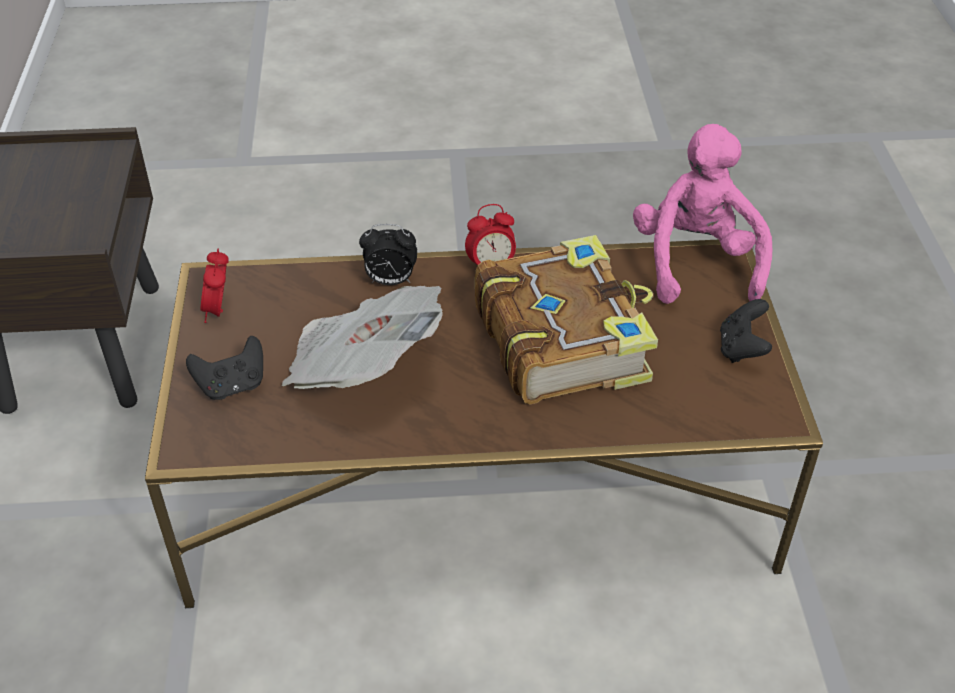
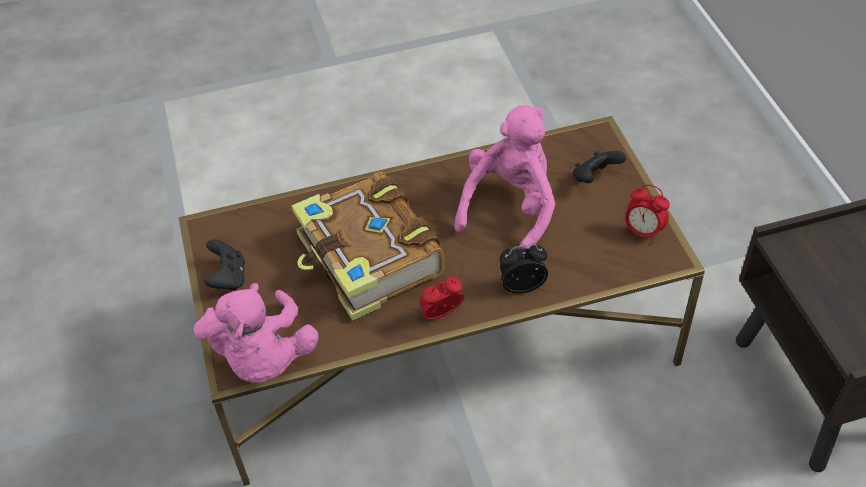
camera: 170 degrees right, 5 degrees up
(219, 311) = (643, 232): alarm clock -> alarm clock turned 135 degrees clockwise
(363, 368) = (510, 208): newspaper -> pink plush toy

